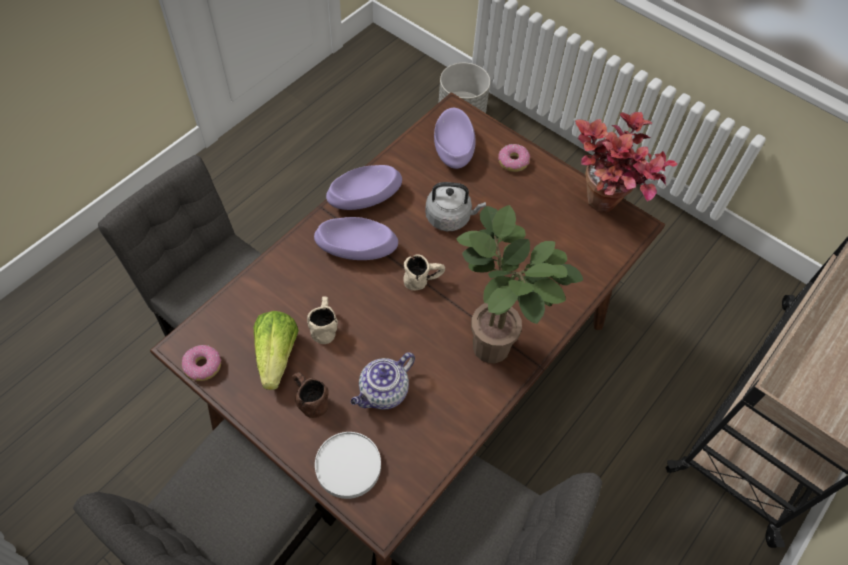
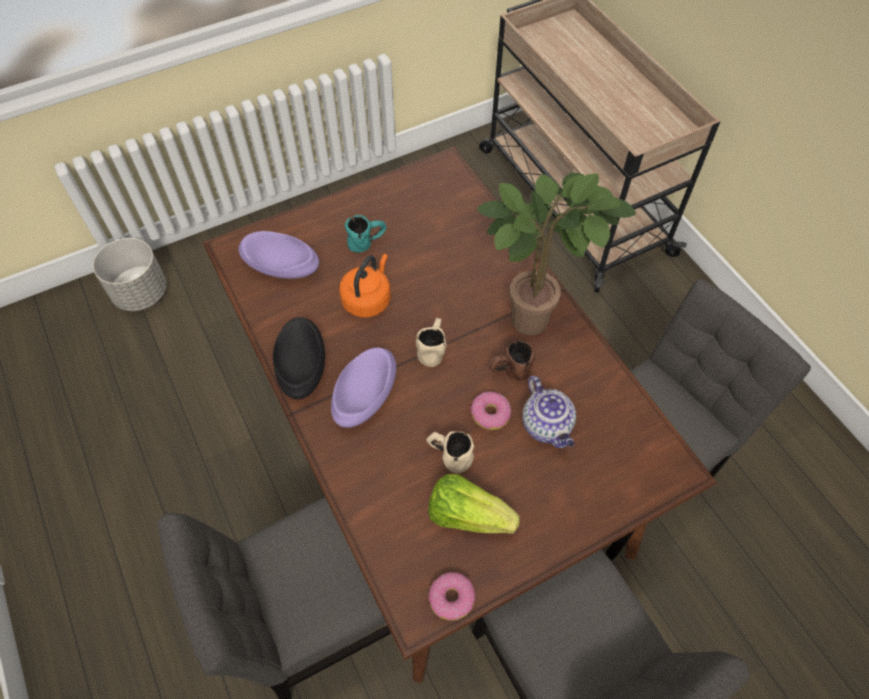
camera: 65 degrees left, 0 degrees up
(309, 399) = (531, 497): brown mug -> brown mug (509, 372)
(348, 467) = (617, 483): white plate -> none
(364, 198) = (302, 367): purple bowl -> black bowl
(450, 217) = (368, 299): grey kettle -> orange kettle
(510, 196) = (367, 242): none -> turquoise mug
(513, 161) = (326, 224): donut -> donut (490, 414)
(605, 211) = (421, 179): potted plant -> none

